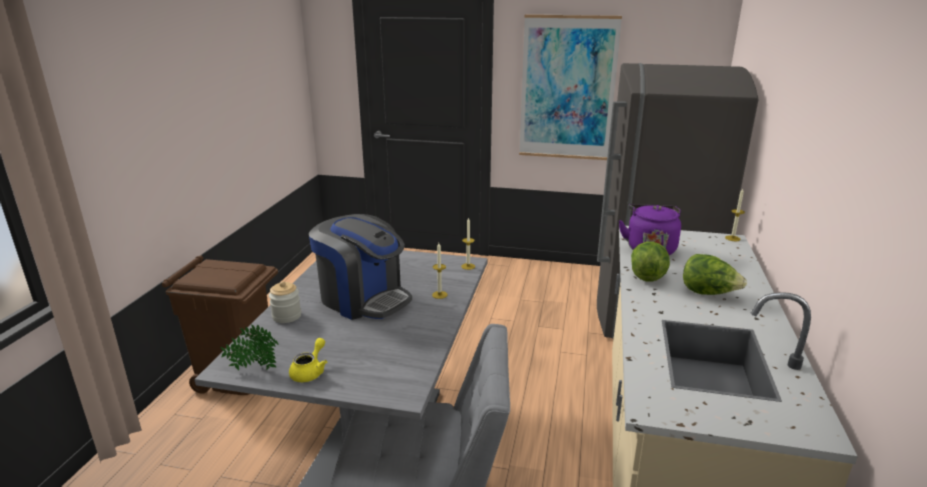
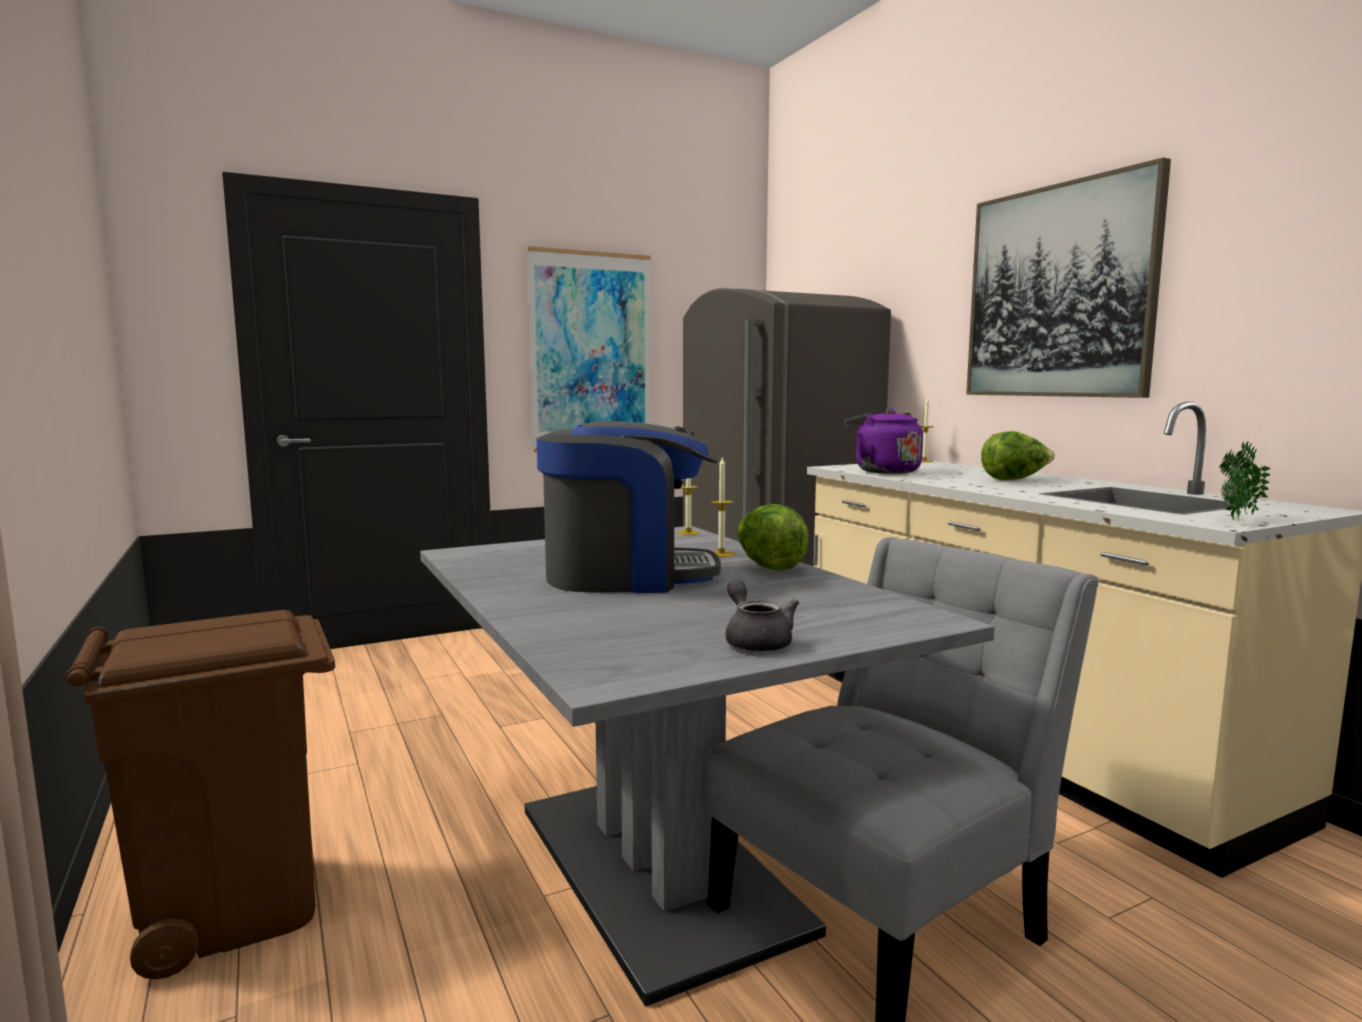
camera: 40 degrees left, 15 degrees down
(253, 368) = (653, 664): potted plant -> potted plant (1235, 520)
(287, 316) = (549, 613): jar -> none
(310, 371) = (756, 641): yellow teapot -> grey teapot
(647, 275) = (937, 480): lettuce -> lettuce (768, 567)
(814, 139) = (1059, 292): none -> picture

